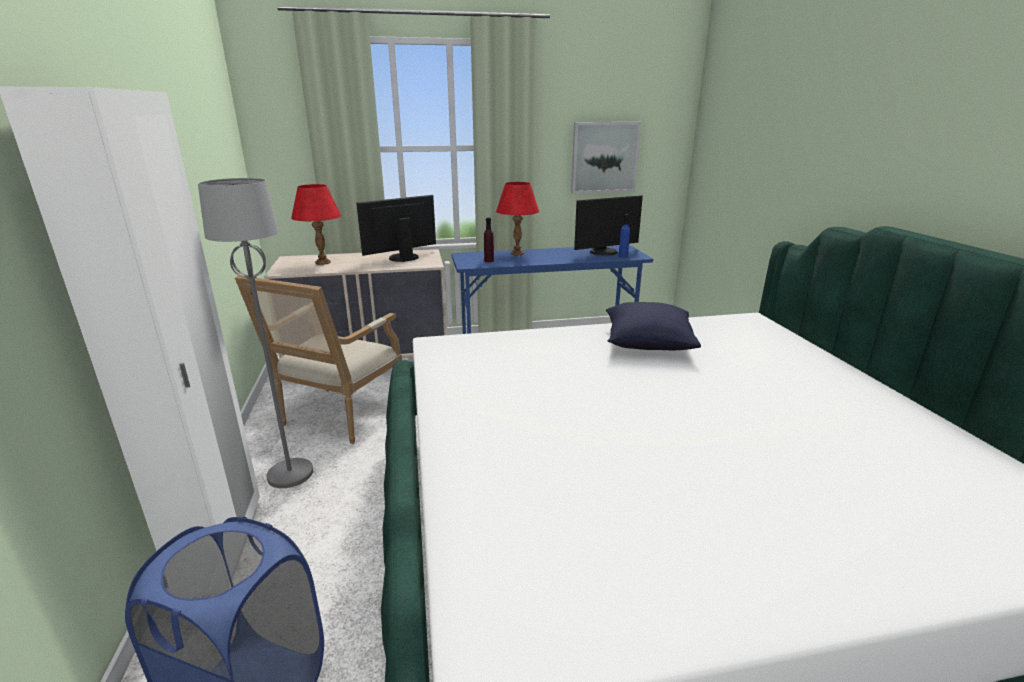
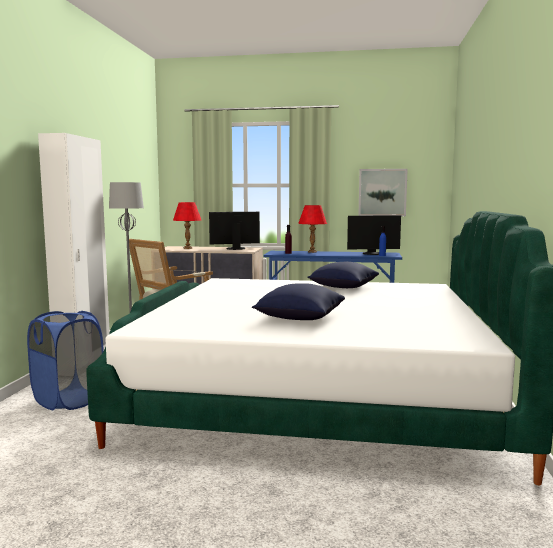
camera: 20 degrees right, 15 degrees down
(728, 487) = (299, 318): none -> blue pillow

